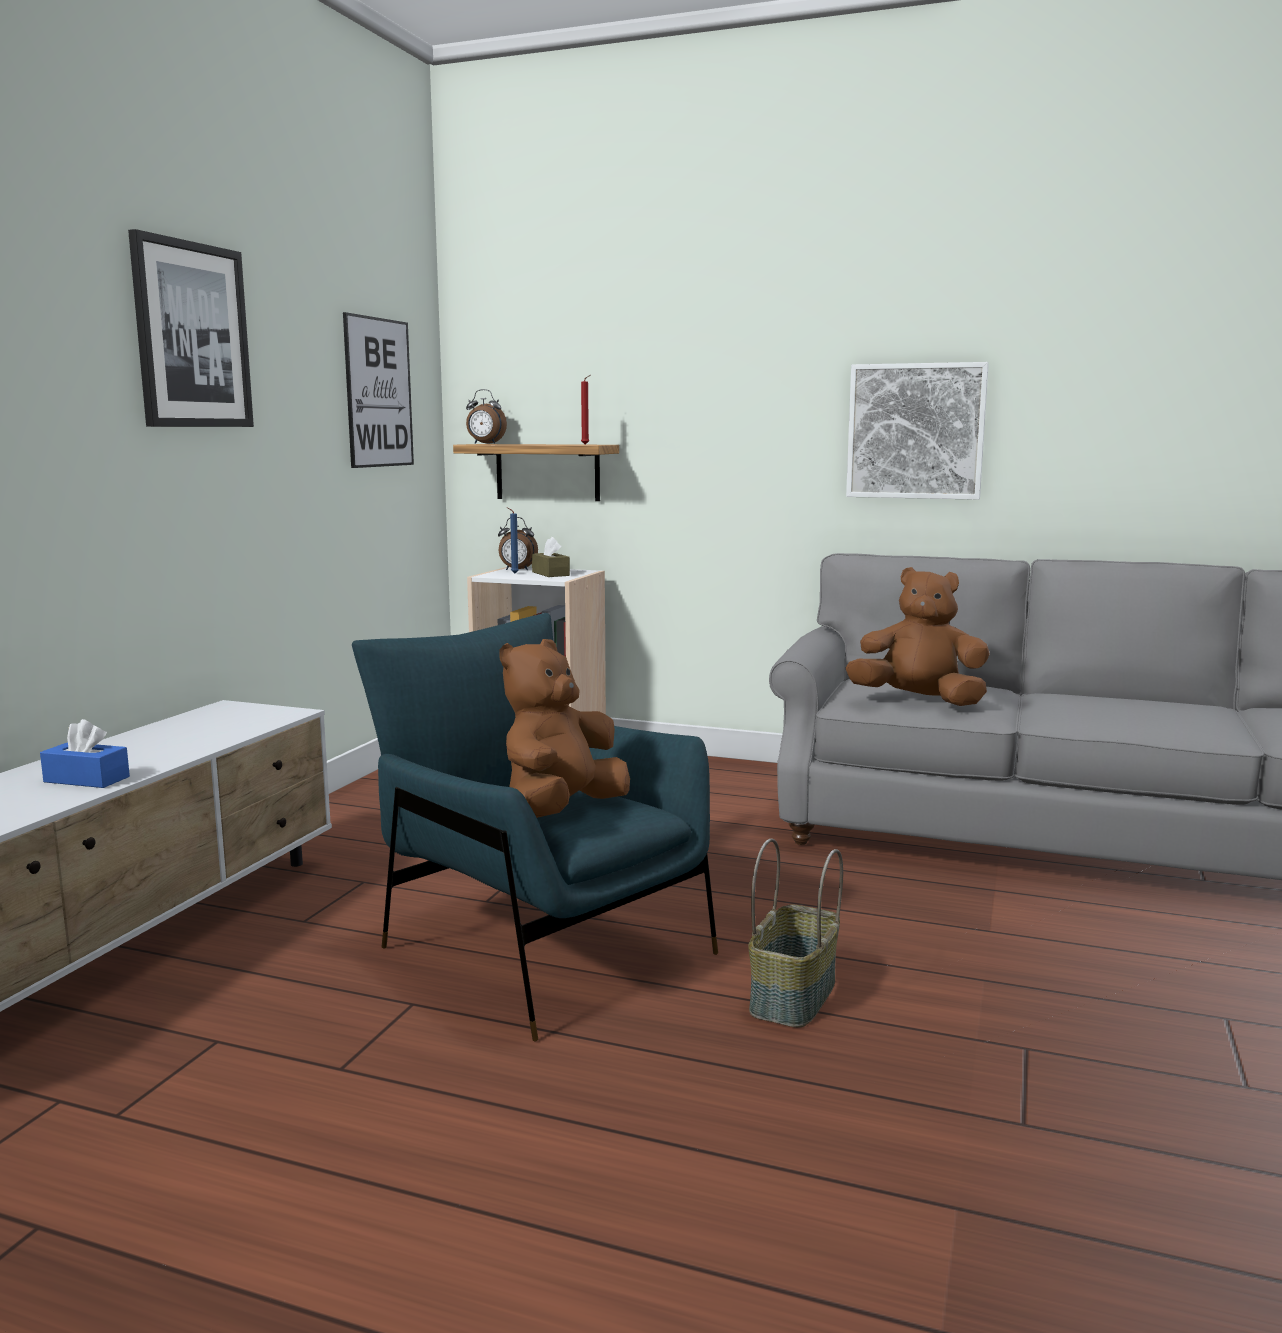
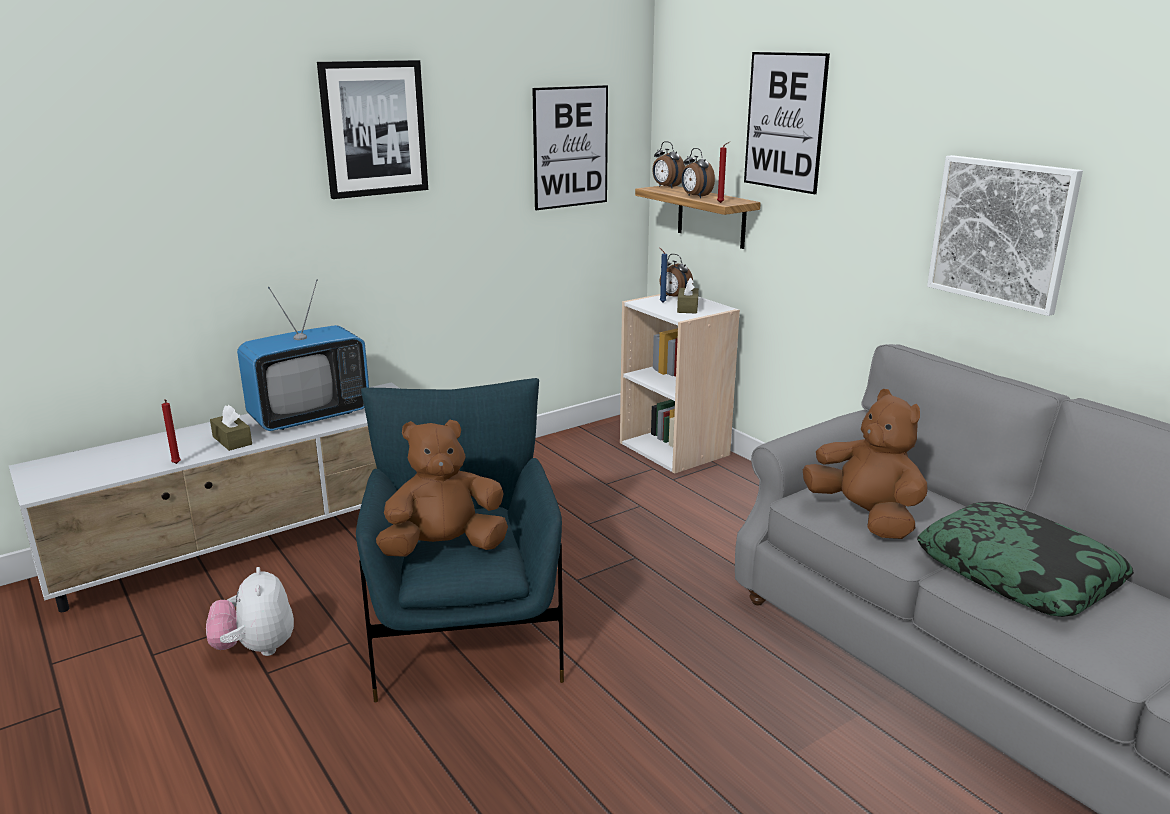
camera: 35 degrees right, 10 degrees up
(39, 814) = (176, 464): none -> red candle
(86, 779) = (232, 440): blue tissue box -> brown tissue box
(166, 741) = (310, 416): none -> television
(285, 1052) = (256, 648): none -> plush toy
(542, 444) = (695, 196): none -> alarm clock
(644, 353) = (785, 122): none -> picture
(794, 997) = (565, 744): basket -> none
(1078, 709) = (1018, 573): none -> pillow

